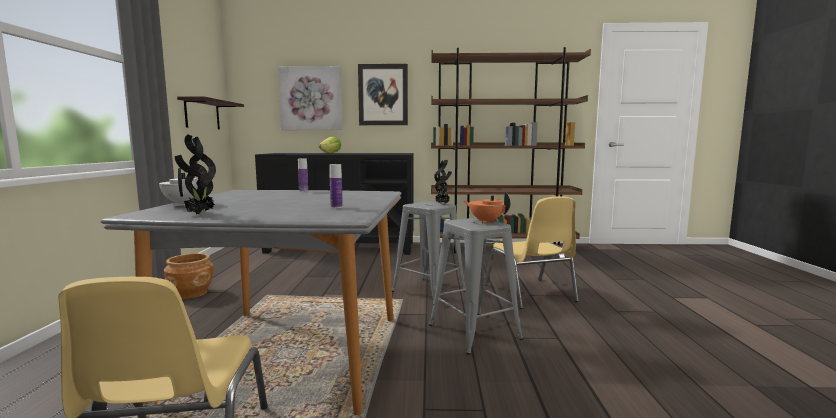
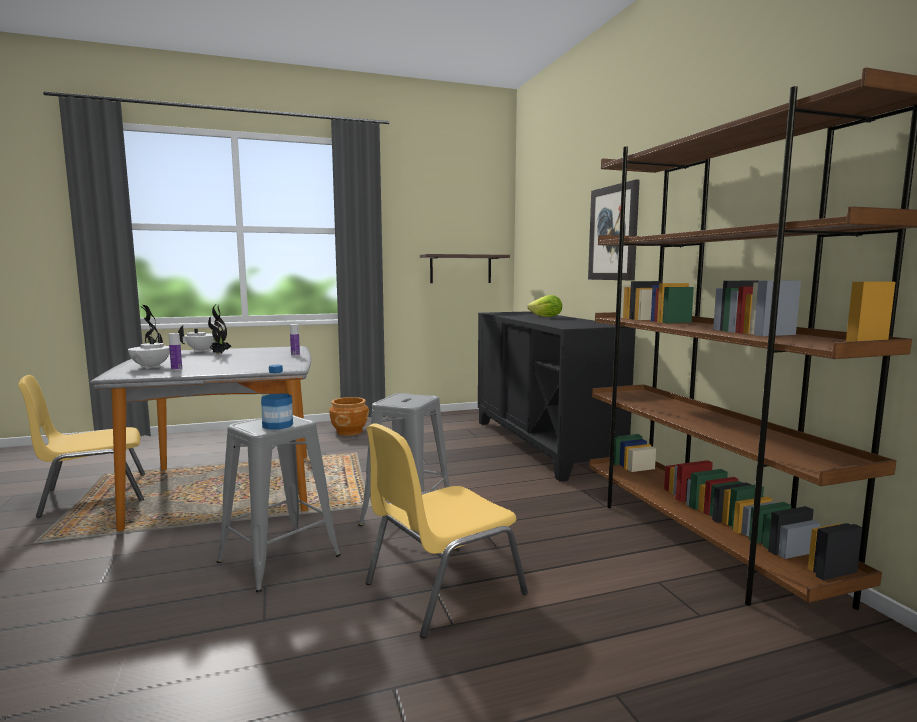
camera: 70 degrees right, 0 degrees up
(301, 212) = (150, 367): none -> white teapot
(311, 98) = (558, 244): picture -> none
(443, 204) = (411, 403): potted plant -> potted plant (219, 354)
(486, 221) = (277, 425): orange teapot -> bottle

